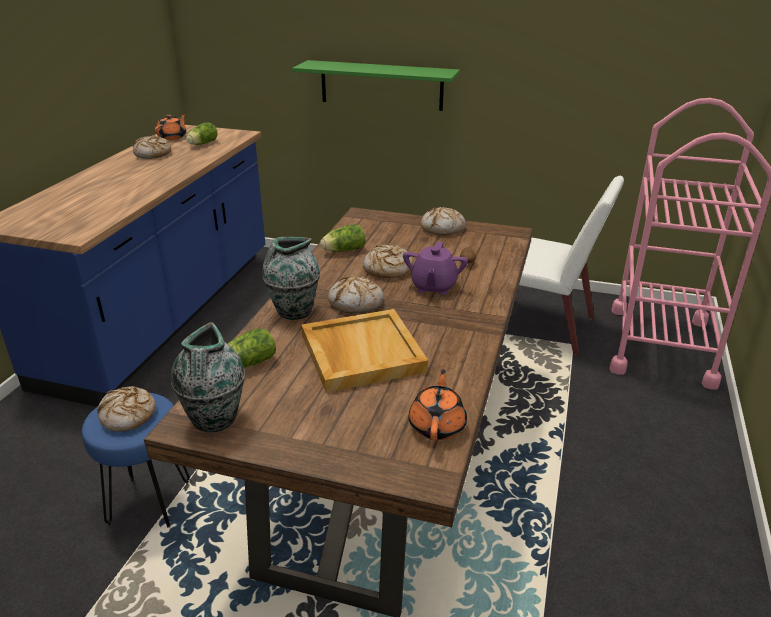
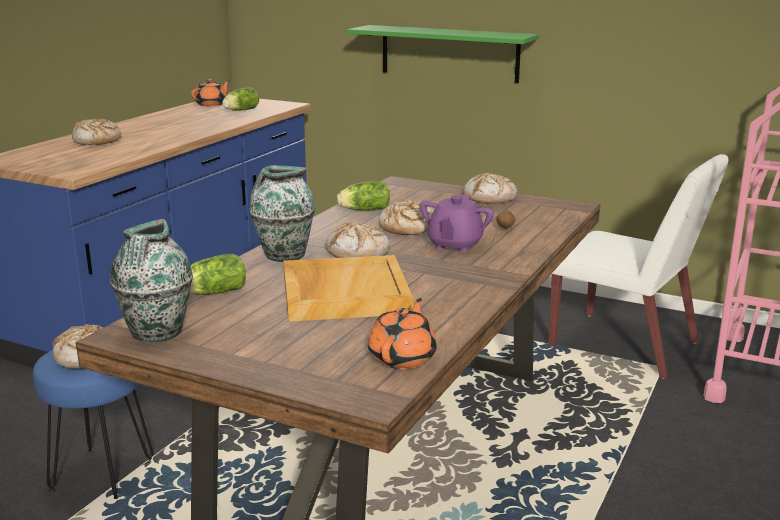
camera: 10 degrees right, 10 degrees down
(152, 154) = (183, 116): bread -> bread (97, 141)

